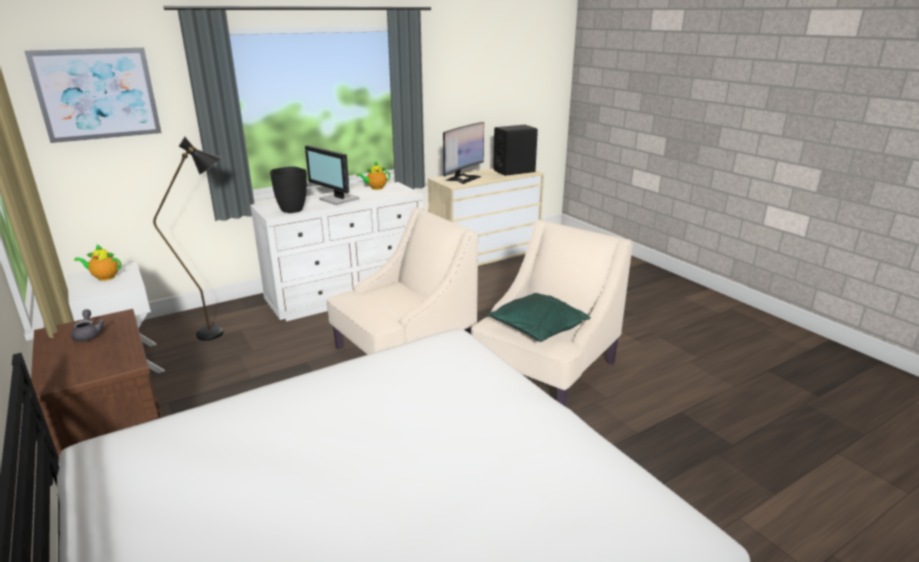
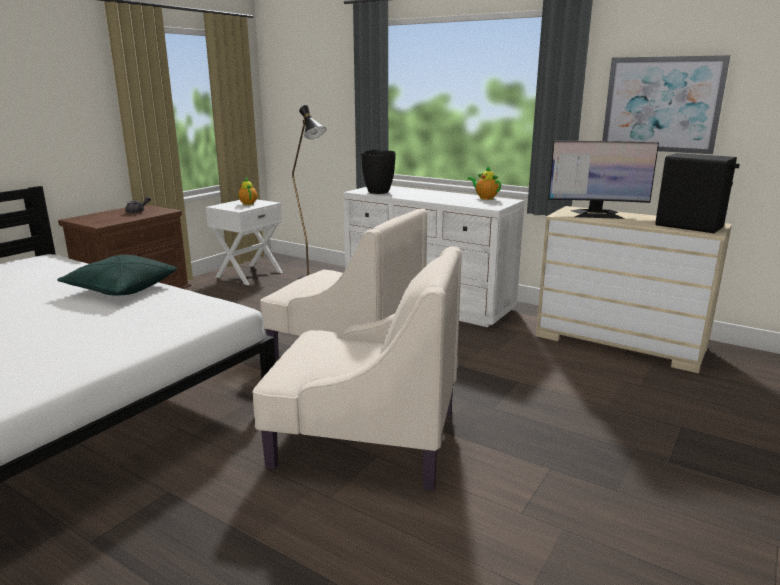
camera: 65 degrees right, 5 degrees down
(97, 94) = (308, 74): picture -> picture (661, 104)
(338, 200) = (427, 196): monitor -> none
(537, 329) = (311, 355): green pillow -> green pillow (121, 289)

